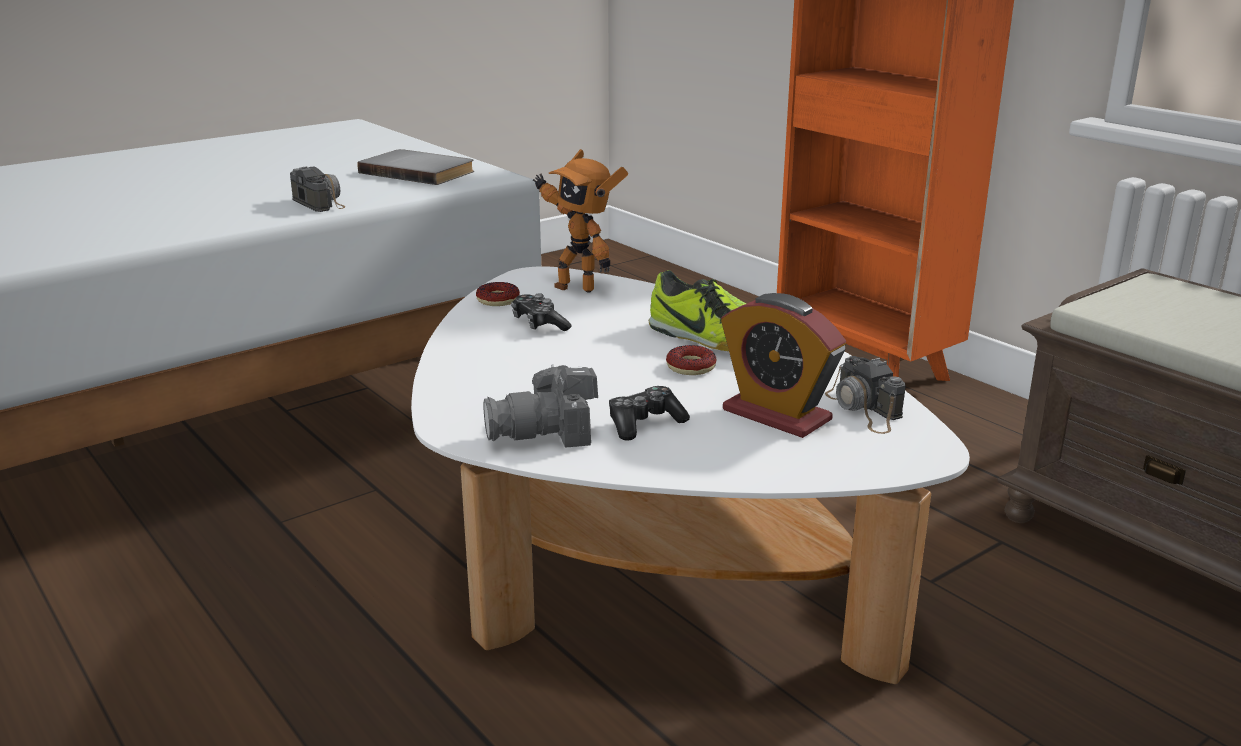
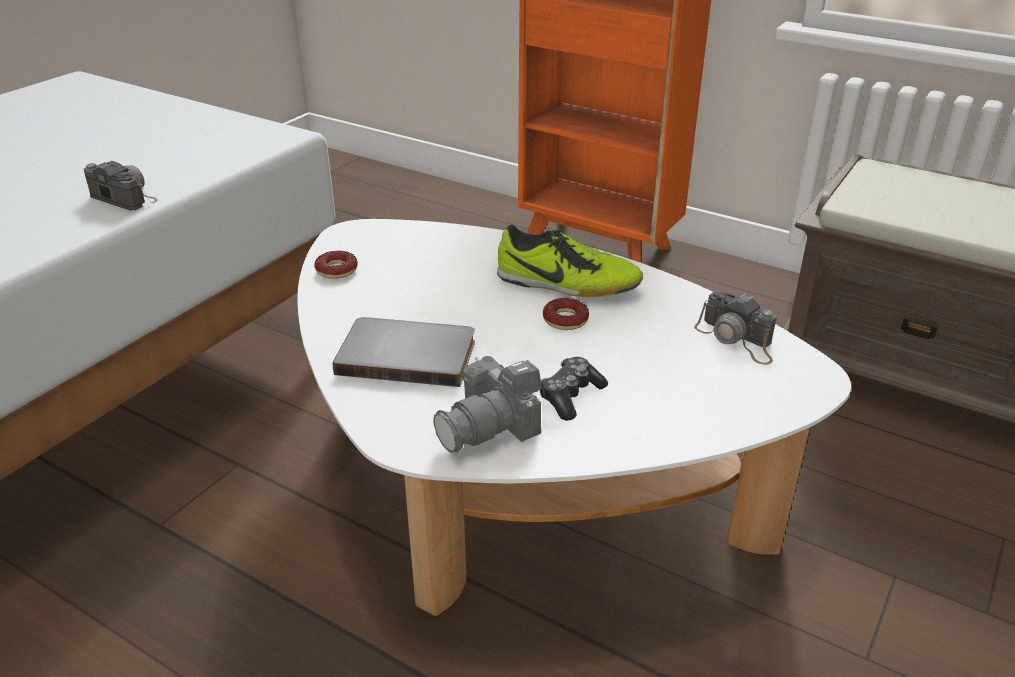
camera: 20 degrees left, 10 degrees up
(419, 171) = (199, 138): grey book -> grey book (408, 354)
(539, 324) = (395, 293): game controller -> none
(577, 287) = (401, 241): toy robot -> none
(776, 415) = (673, 361): alarm clock -> none

